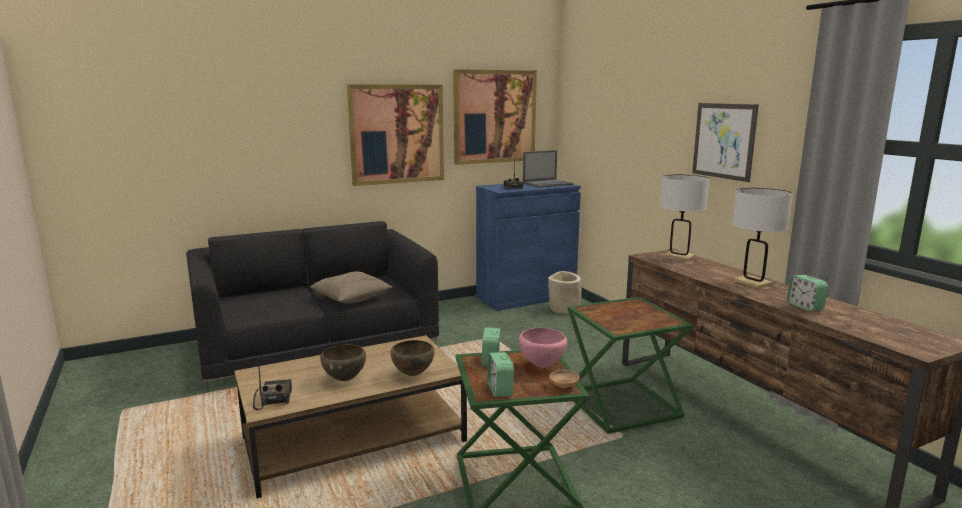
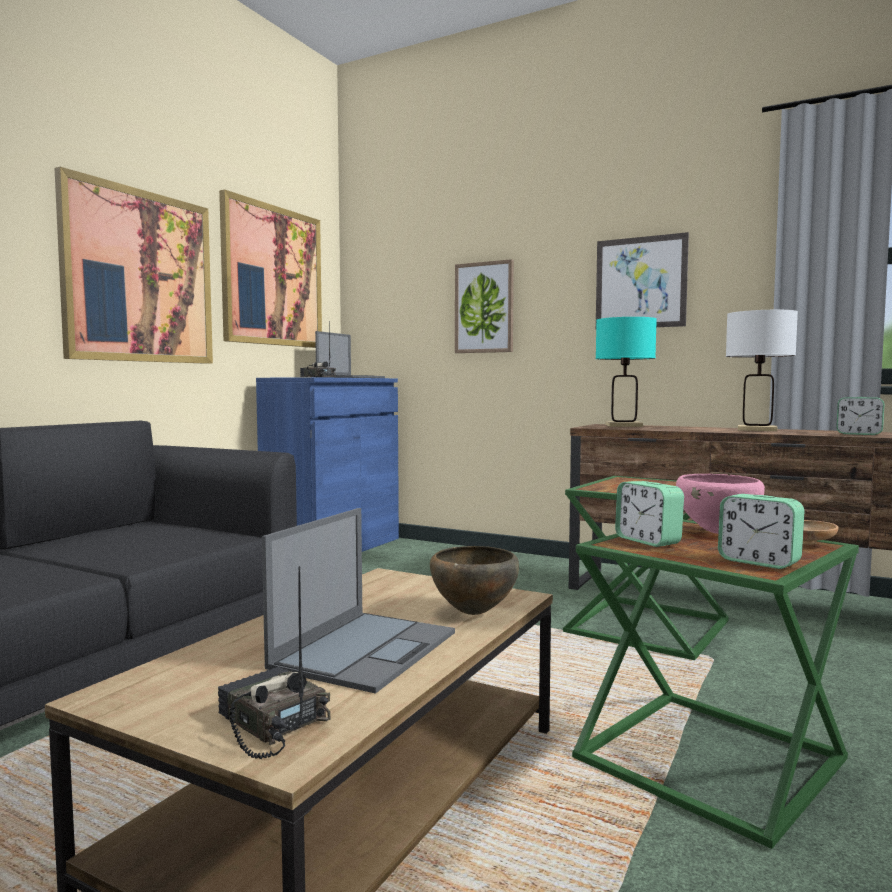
camera: 35 degrees left, 10 degrees down
(345, 379) = (366, 649): brown bowl -> laptop
(351, 298) = (139, 549): beige pillow -> none
(564, 309) = (405, 551): beige planter -> none
(630, 143) = (484, 307): none -> picture
(678, 257) = (623, 425): white table lamp -> turquoise table lamp

